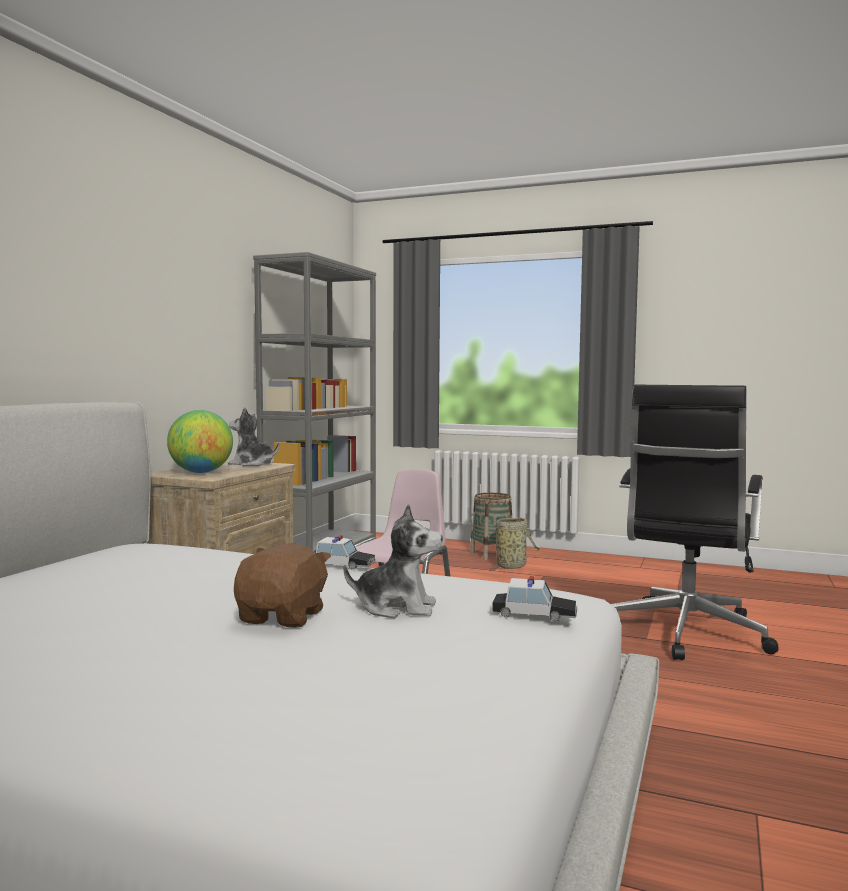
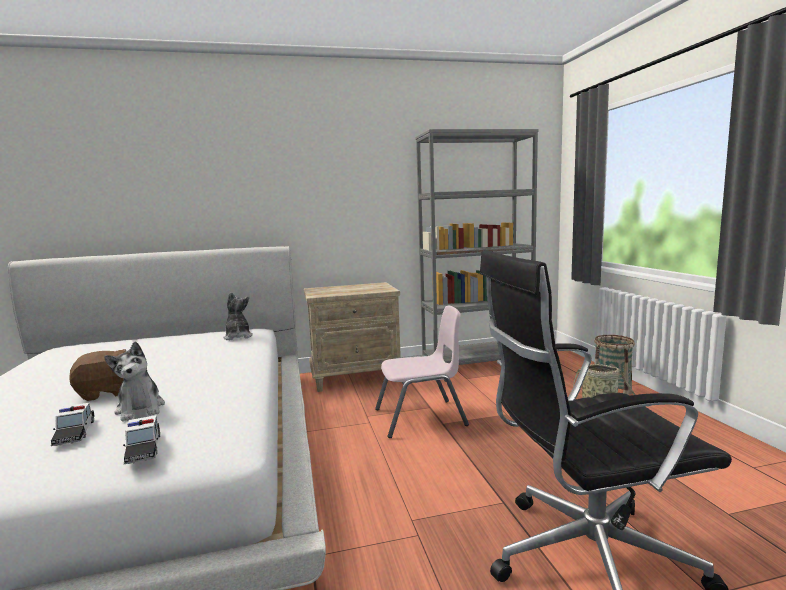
camera: 55 degrees right, 5 degrees up
(201, 472) = (329, 291): globe -> none
(252, 464) = (378, 287): plush toy -> plush toy (237, 337)
(341, 565) = (240, 370): toy car -> toy car (75, 433)

